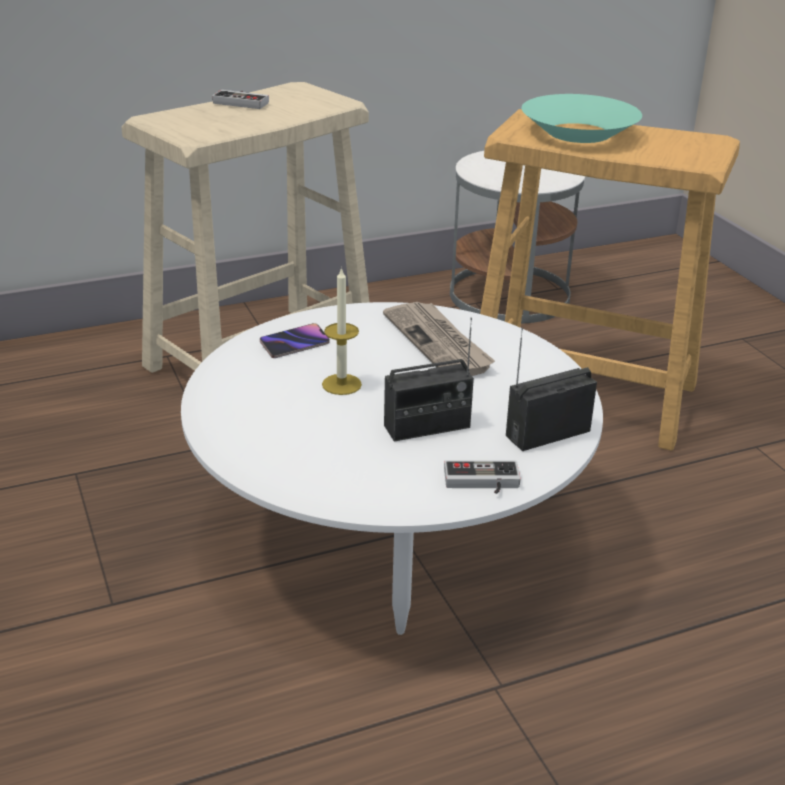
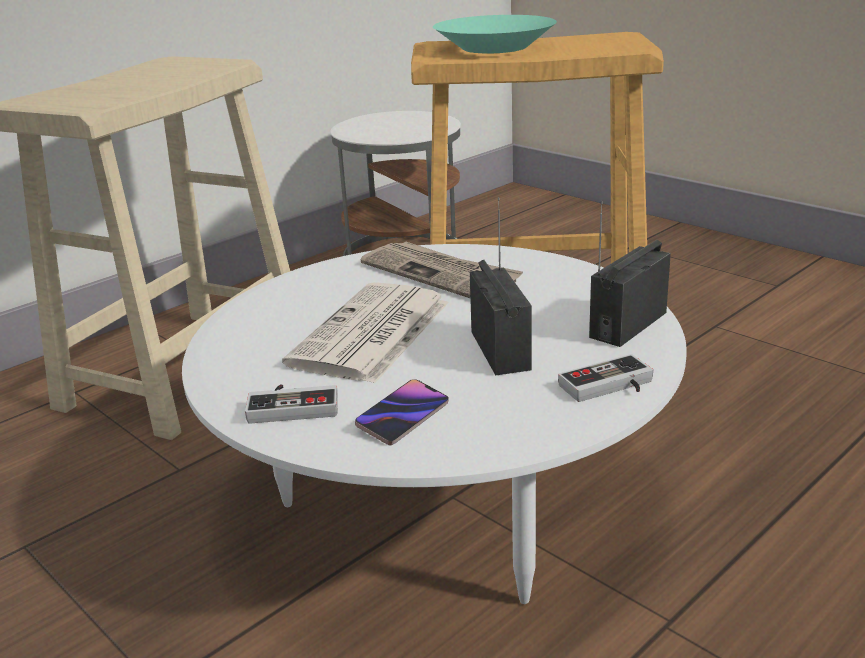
camera: 20 degrees left, 5 degrees down
(243, 101) = (118, 76): game controller -> game controller (293, 405)
(295, 344) = (285, 310): phone -> phone (403, 416)
(341, 384) = (371, 334): candle -> newspaper
(427, 427) = (501, 350): radio -> radio turned 60 degrees counterclockwise

